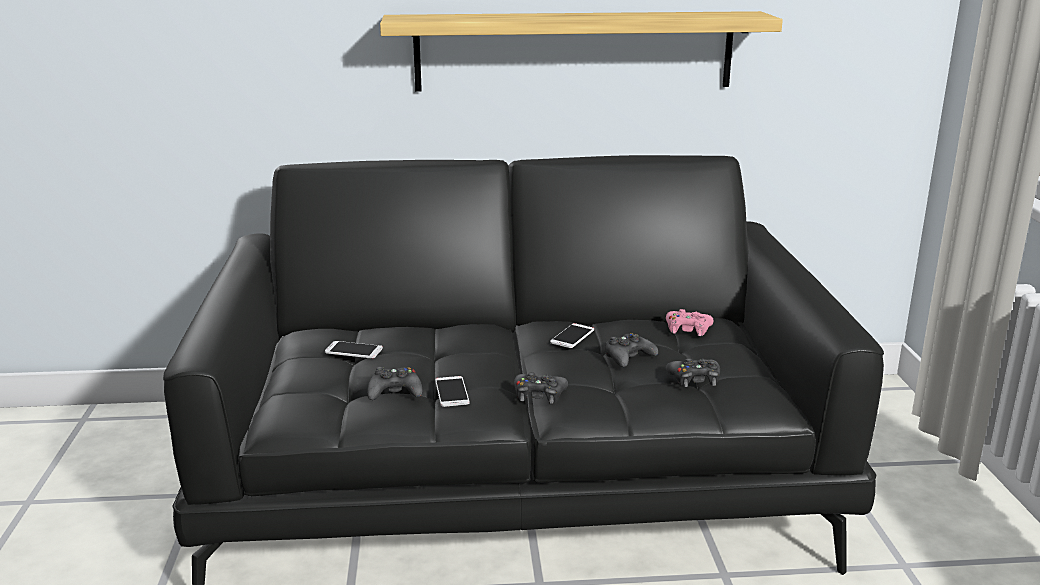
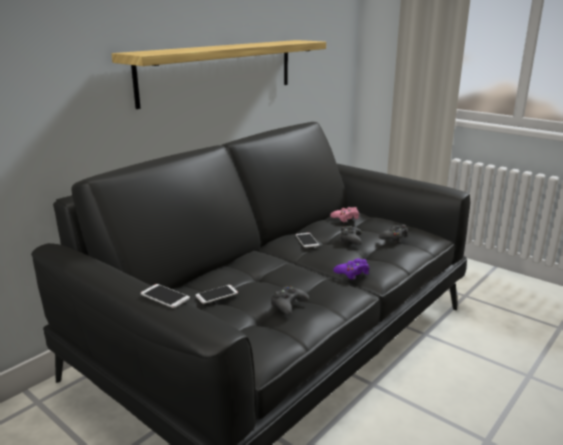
camera: 45 degrees left, 0 degrees up
(451, 392) = (315, 290): phone -> phone (165, 296)
(539, 394) = (352, 273): black game controller -> purple game controller

